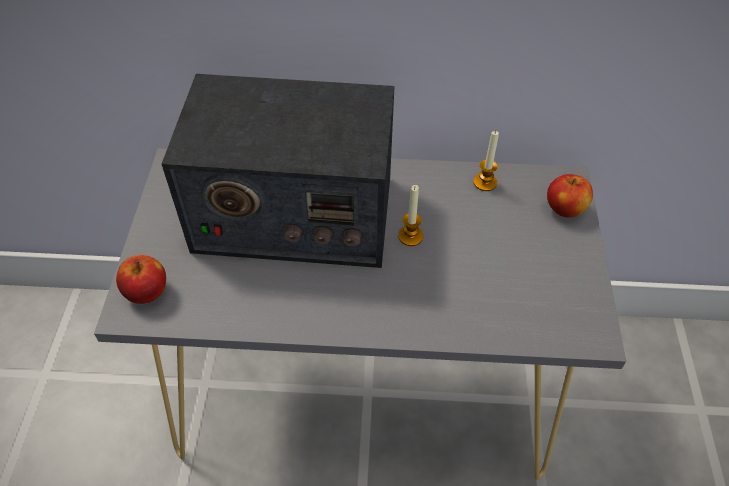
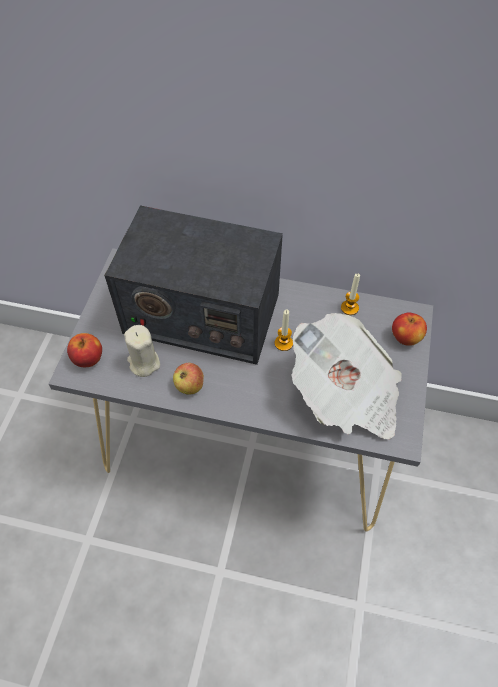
camera: 10 degrees right, 5 degrees up
(226, 287) = (144, 363): none -> beige candle
(295, 308) = (189, 386): none -> apple
(507, 289) = (346, 394): none -> newspaper

